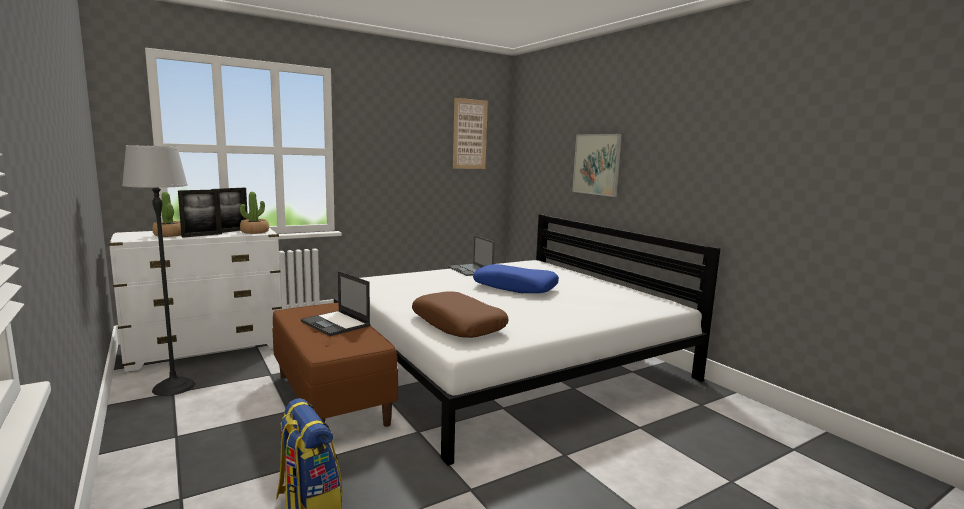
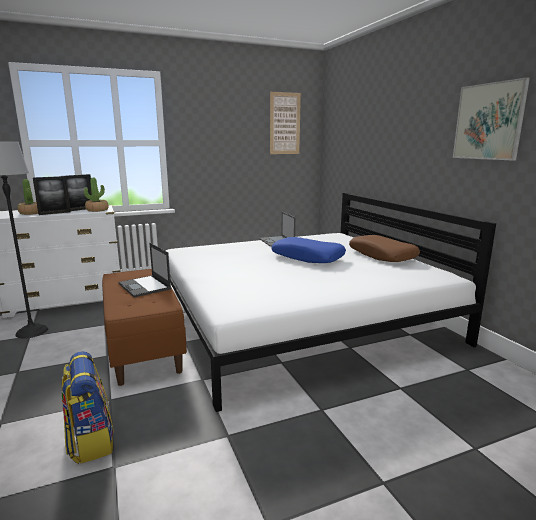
camera: 10 degrees right, 5 degrees up
(458, 325) = (240, 290): brown pillow -> brown pillow (382, 255)
(596, 164) = (390, 146): picture -> picture (488, 121)

